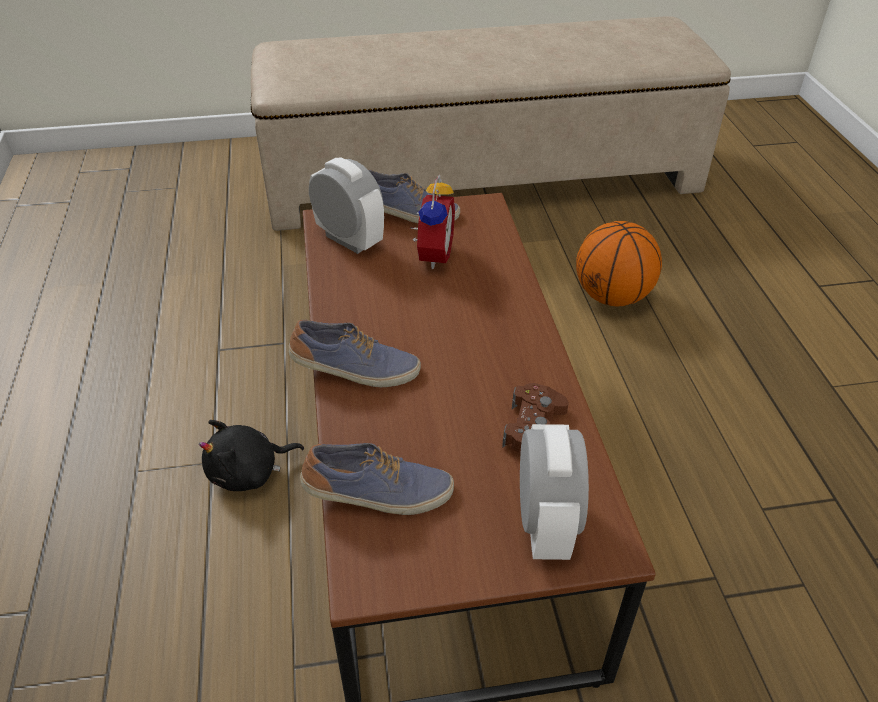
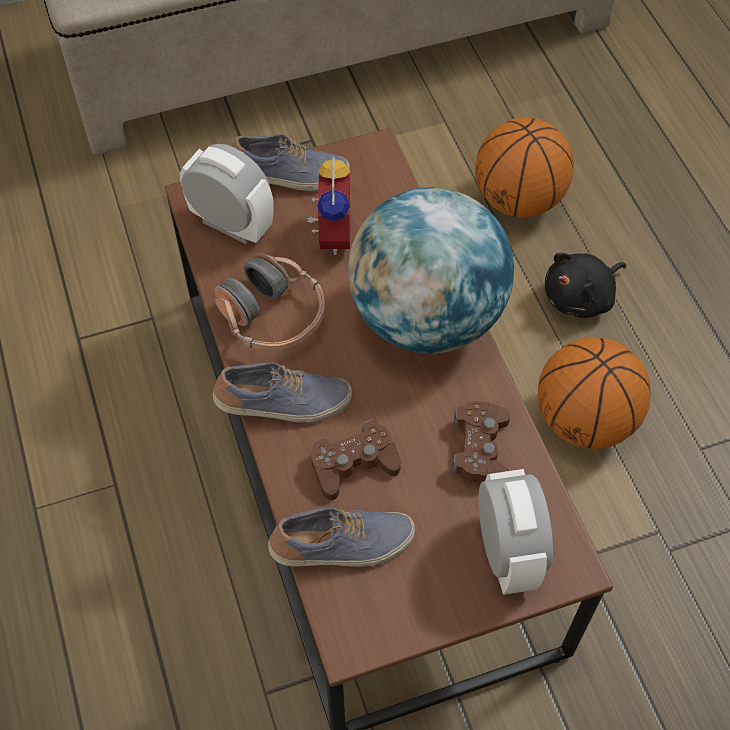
camera: 10 degrees left, 15 degrees up
(249, 472) = (159, 490): black plush toy -> black plush toy (581, 297)
(365, 306) = (272, 317): none -> headphones
(408, 426) = (354, 464): none -> brown game controller
(504, 322) = (426, 317): none -> globe
(651, 470) = (585, 420): none -> basketball

